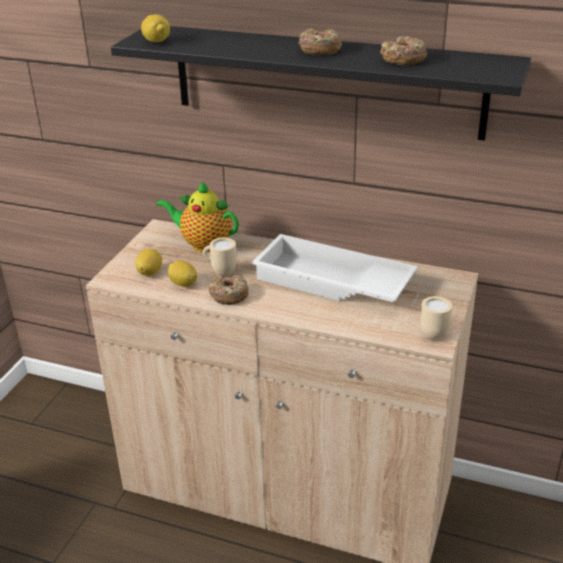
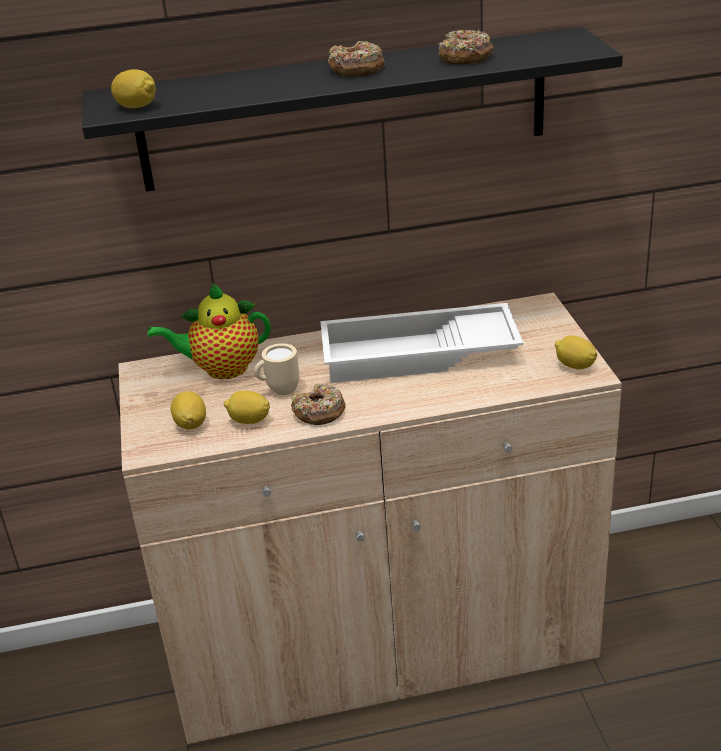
camera: 30 degrees left, 0 degrees up
(431, 332) = (575, 366): beige mug -> lemon

